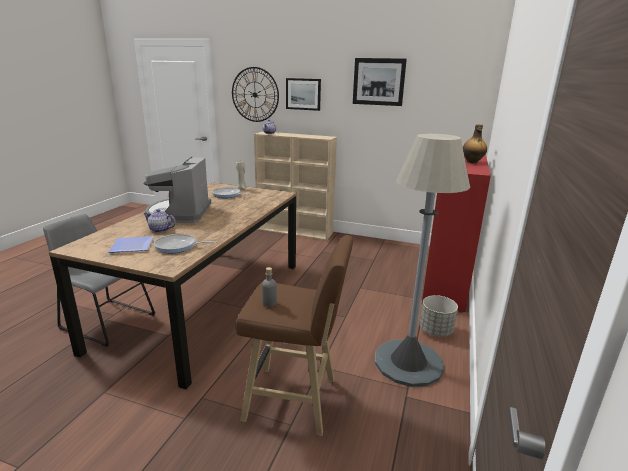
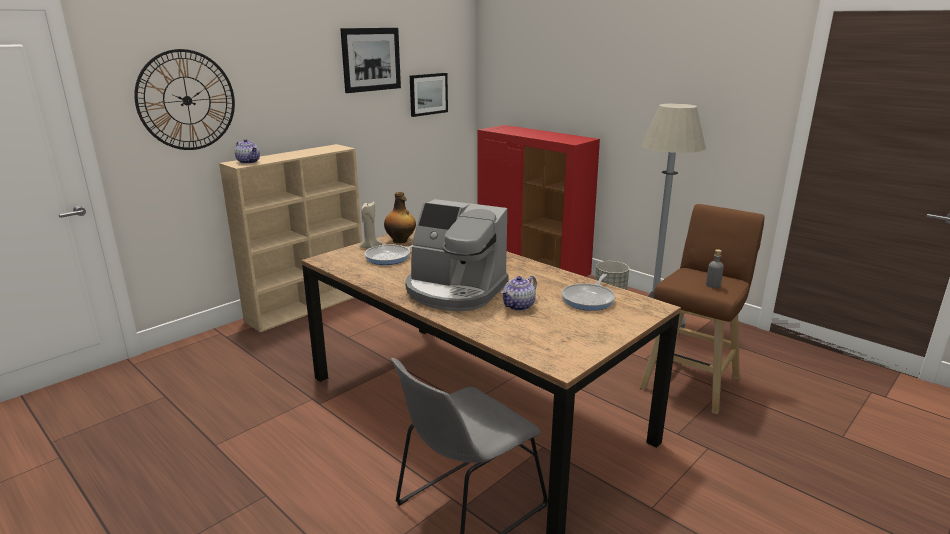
camera: 65 degrees left, 0 degrees up
(133, 246) = (573, 323): plate -> none
(303, 94) = (274, 88): picture -> picture (428, 94)
(472, 162) = (546, 133): bottle -> bottle (400, 241)

